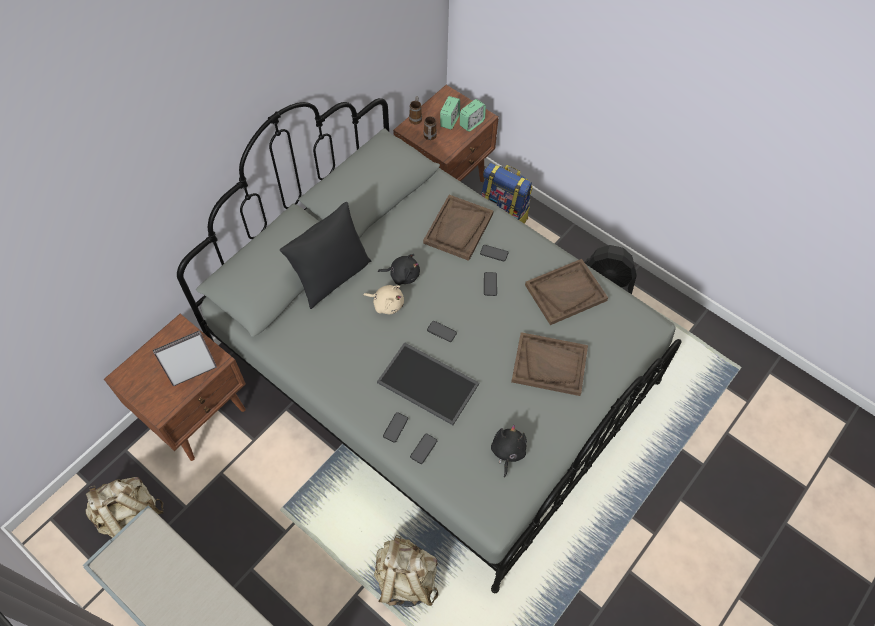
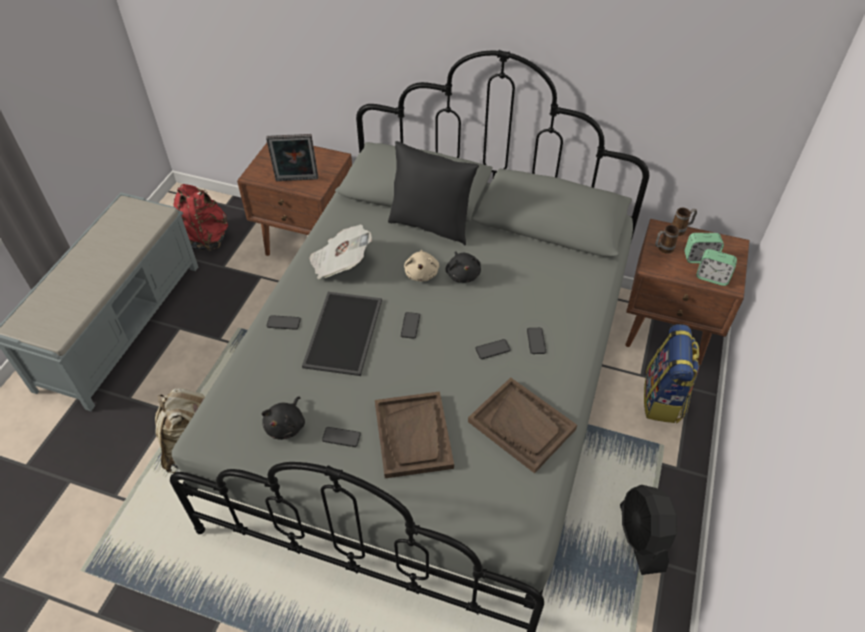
camera: 70 degrees right, 10 degrees down
(130, 516) = (205, 238): beige backpack -> red backpack
(193, 372) = (297, 181): picture frame -> picture frame turned 135 degrees clockwise
(344, 362) = (340, 263): none -> newspaper
(423, 449) = (267, 352): phone -> phone (341, 437)
(458, 229) = (549, 301): brown tray -> none
(507, 452) = (286, 425): black plush toy -> black plush toy turned 120 degrees clockwise

